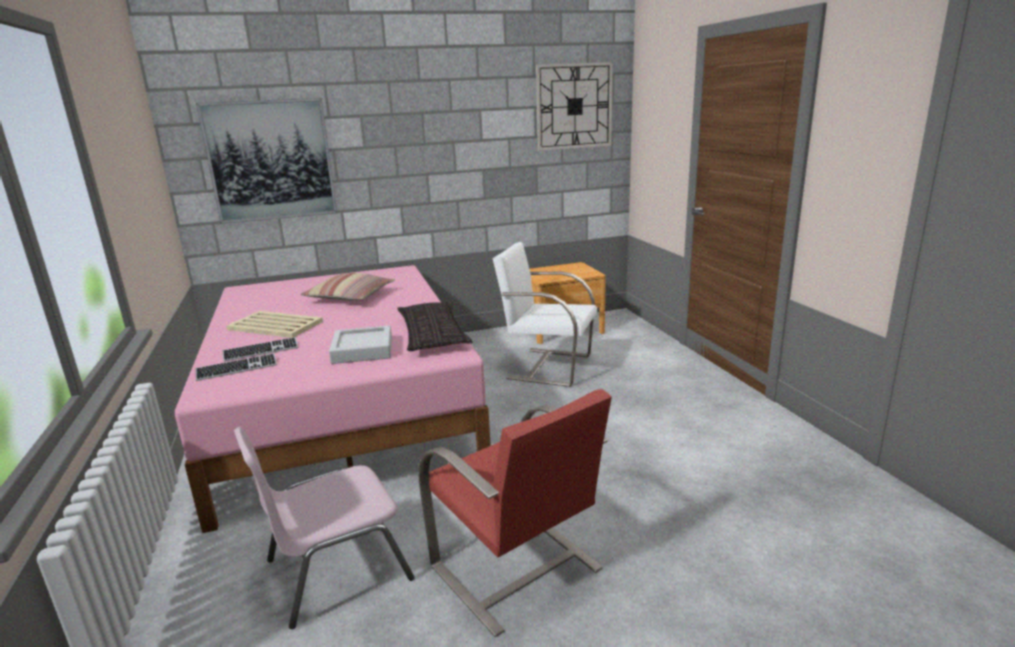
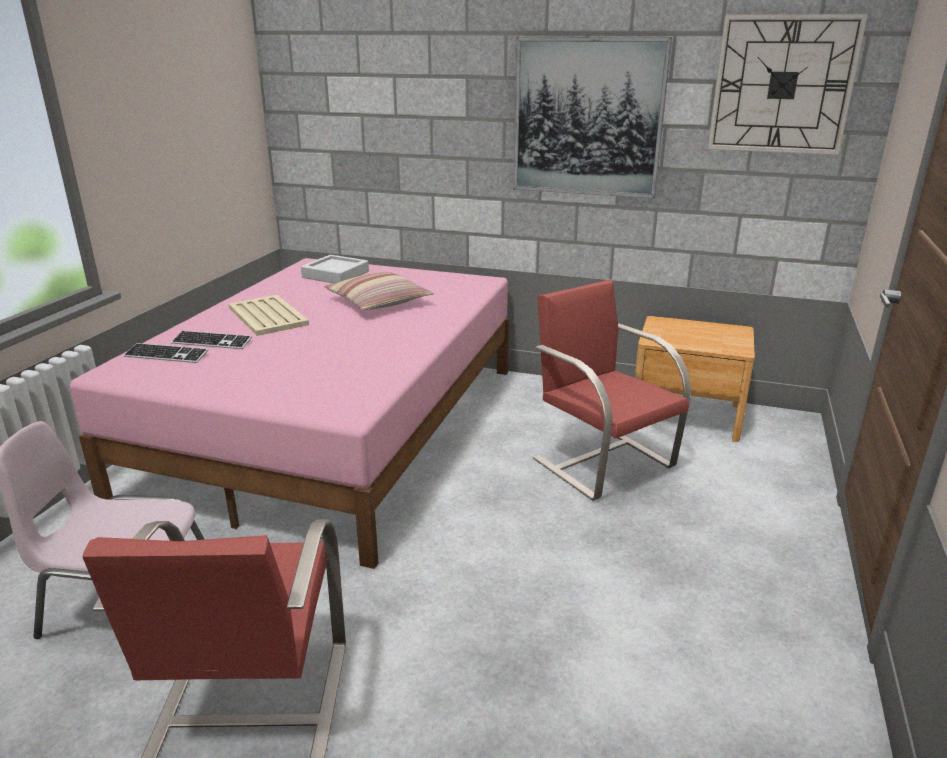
camera: 35 degrees right, 5 degrees up
(270, 160) = (362, 123): picture -> picture (588, 118)
(362, 350) = (282, 373): grey tray -> grey tray (335, 274)
(432, 334) = (371, 377): pillow -> none
(548, 366) = (602, 461): white chair -> red chair

